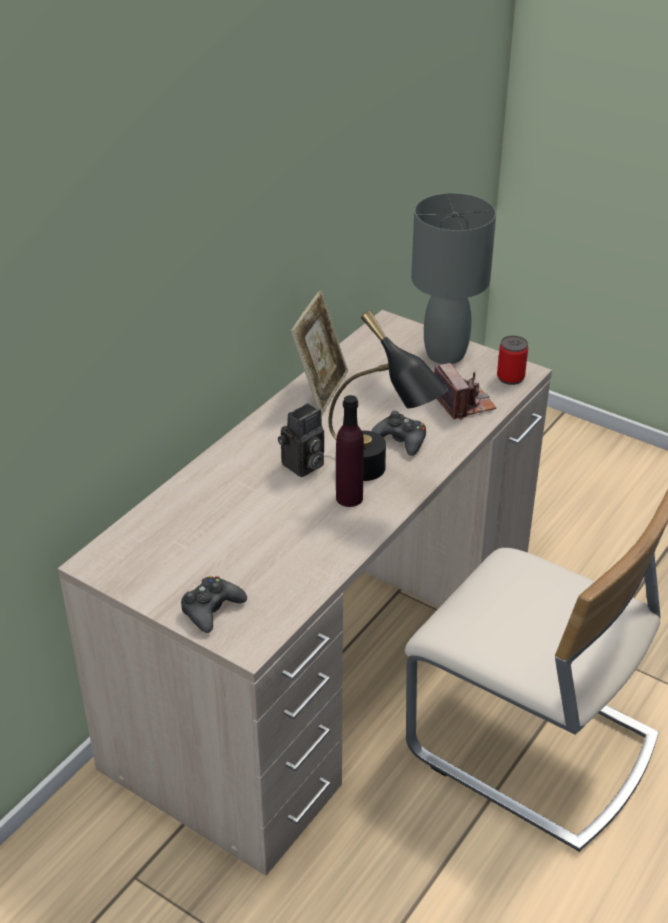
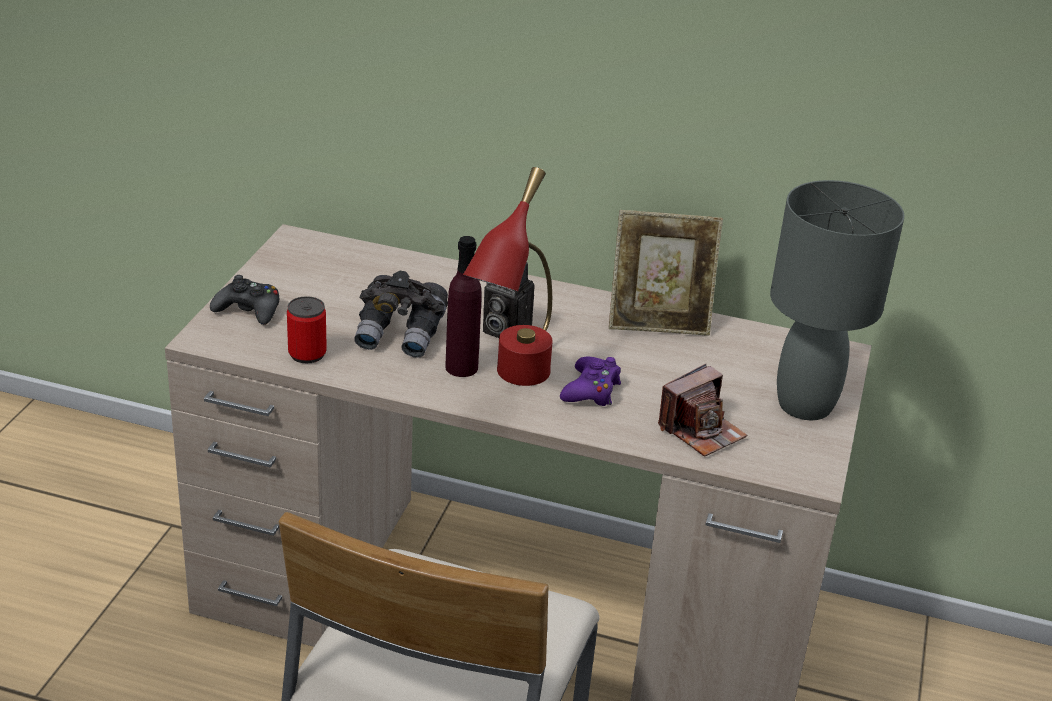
camera: 70 degrees right, 5 degrees down
(289, 522) = (401, 334): none -> grey binoculars
(380, 476) = (512, 384): black table lamp -> red table lamp
(400, 440) = (591, 390): black game controller -> purple game controller
(510, 377) = (790, 465): can -> can (307, 354)

